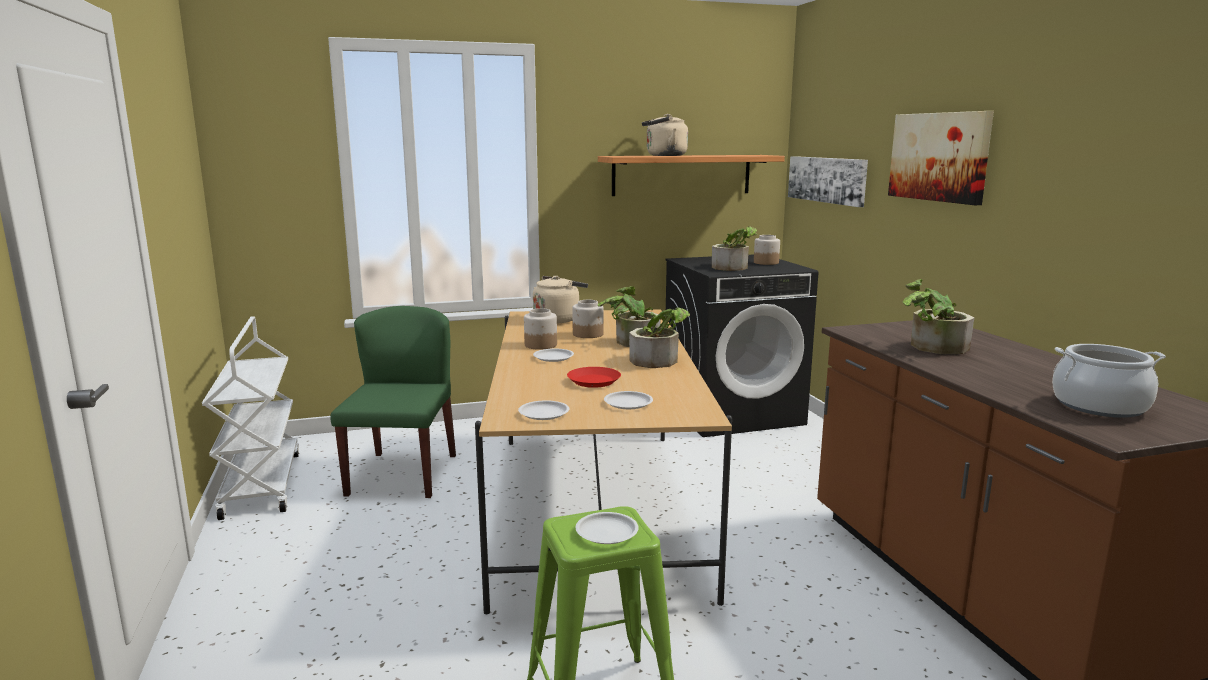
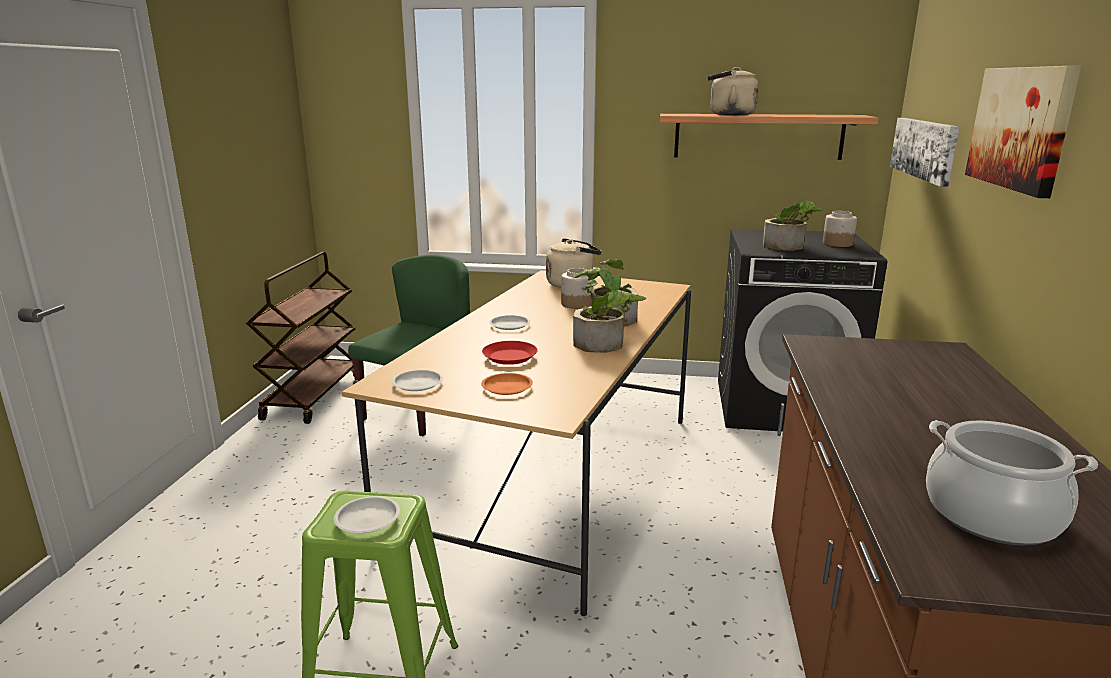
camera: 25 degrees right, 5 degrees up
(261, 484) = (313, 395): white cart -> brown cart
(540, 345) = (517, 310): jar -> none
(628, 403) = (507, 387): white plate -> orange plate
(931, 347) = (880, 382): potted plant -> none

